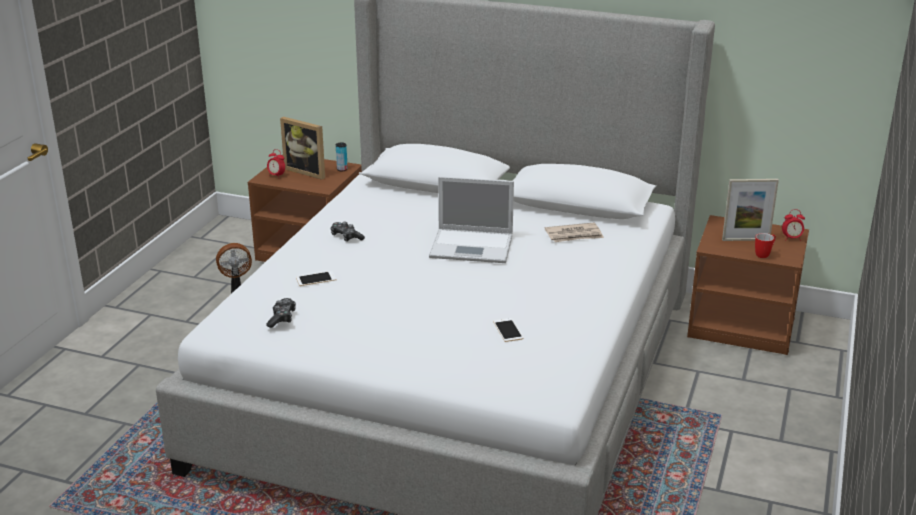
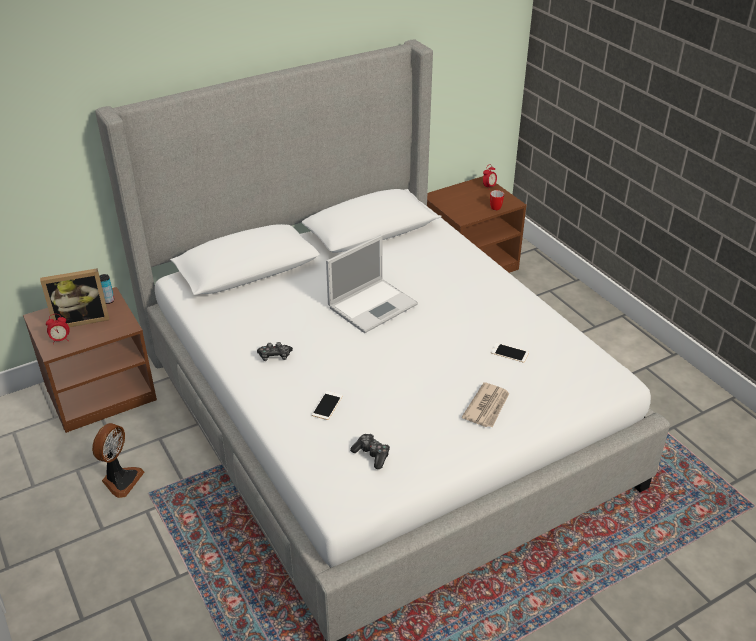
camera: 50 degrees left, 10 degrees up
(574, 235) = (413, 256): newspaper -> newspaper (487, 407)
(745, 239) = (469, 201): picture frame -> none

